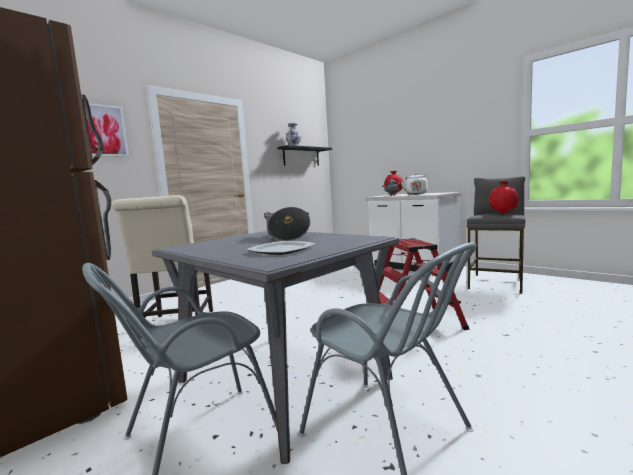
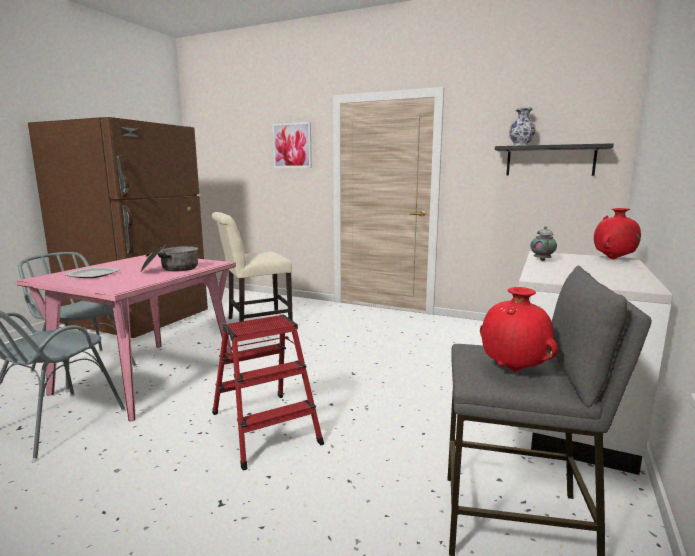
camera: 70 degrees right, 5 degrees up
(282, 379) = (148, 377): grey dining table -> pink dining table
(416, 194) = (594, 269): white kettle -> none

